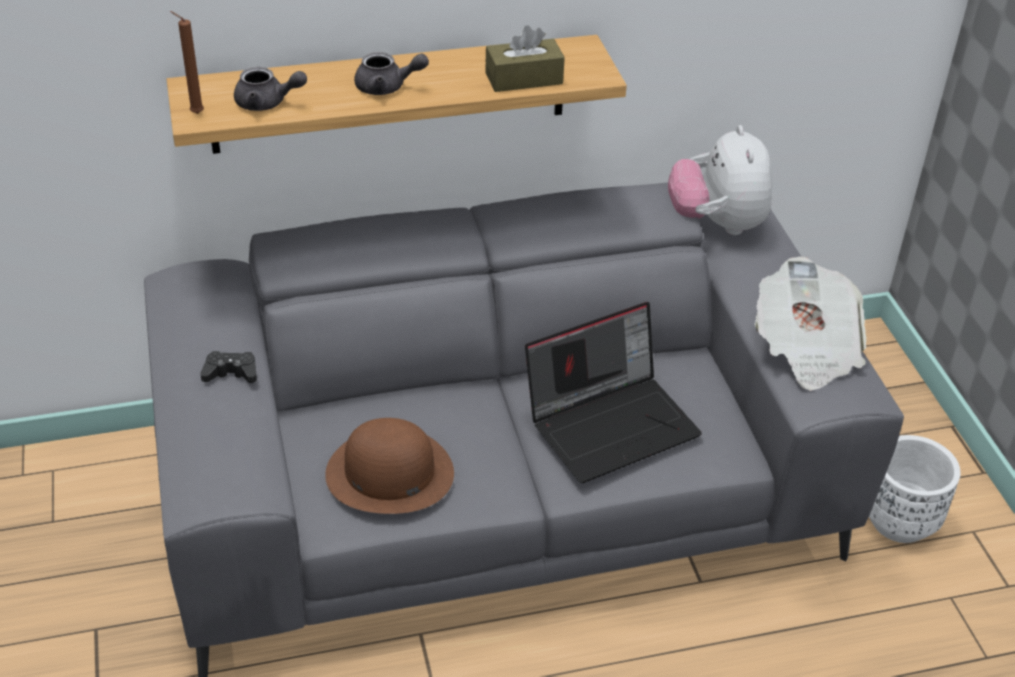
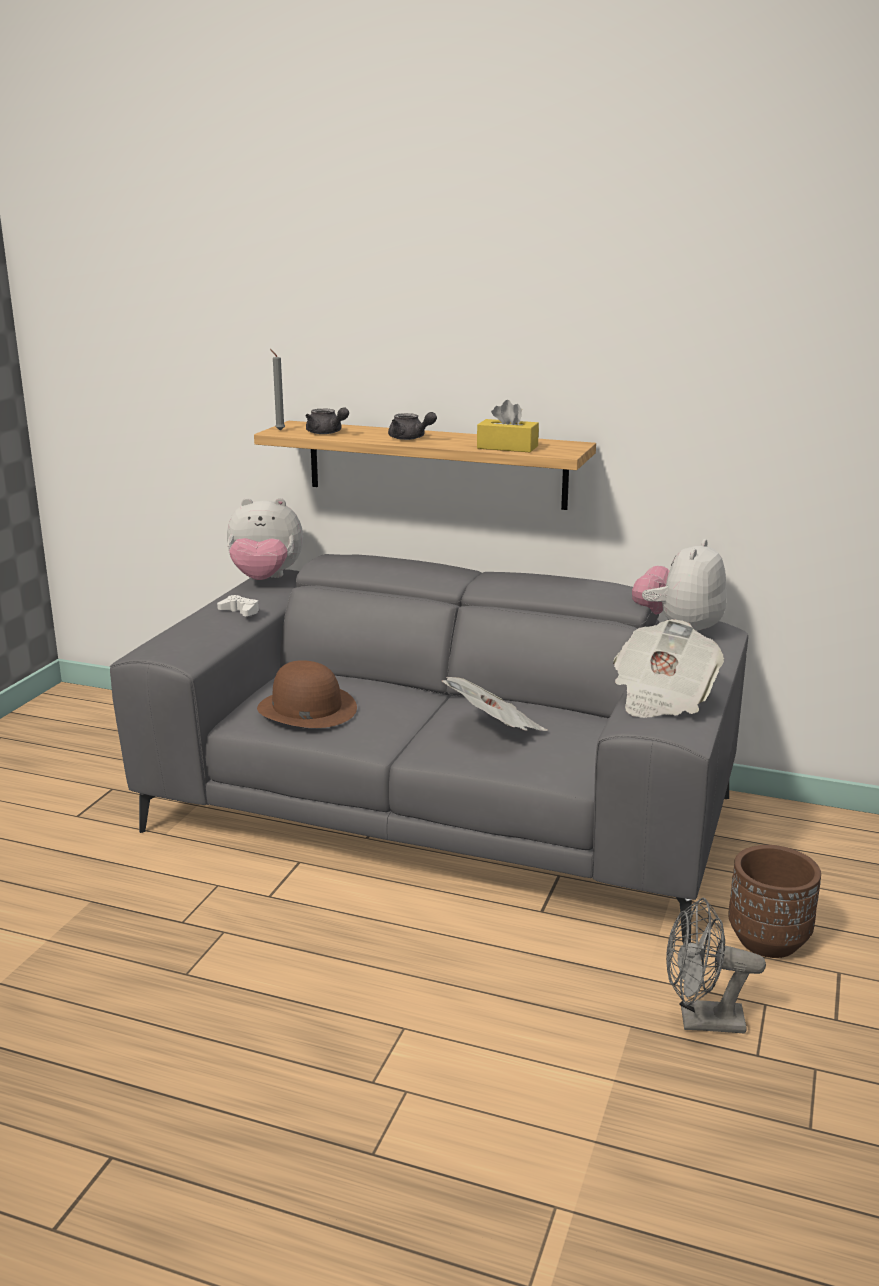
camera: 35 degrees right, 20 degrees down
(188, 294) = (265, 579): none -> plush toy
(195, 113) = (279, 430): brown candle -> grey candle
(231, 373) = (240, 611): black game controller -> white game controller
(524, 78) = (507, 447): brown tissue box -> yellow tissue box
(612, 422) = (494, 730): laptop -> newspaper
(899, 522) = (768, 941): white planter -> brown planter
(922, 643) = (701, 1021): none -> grey fan

